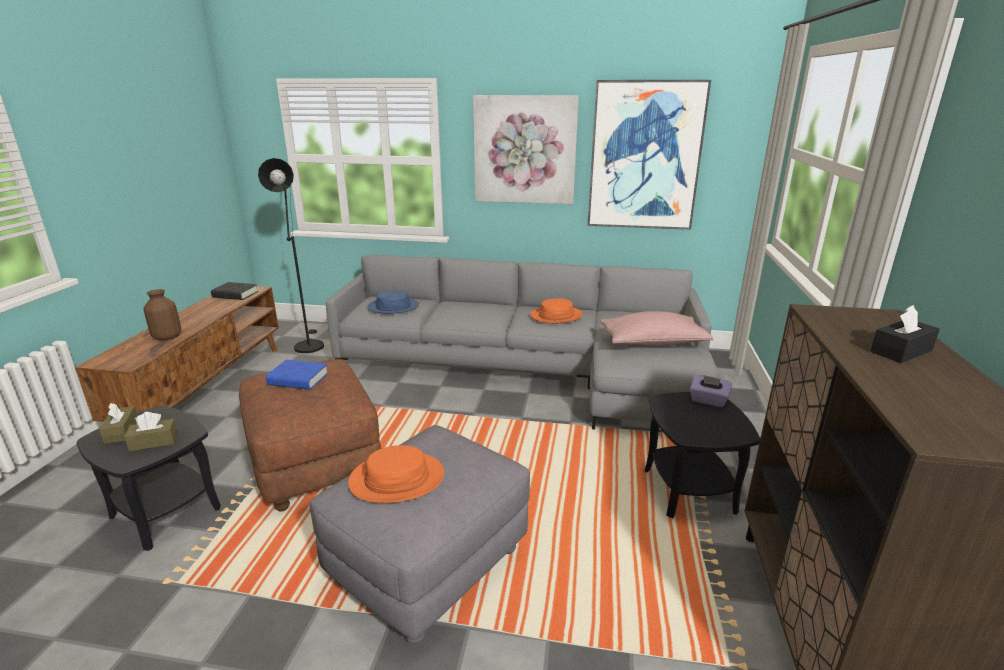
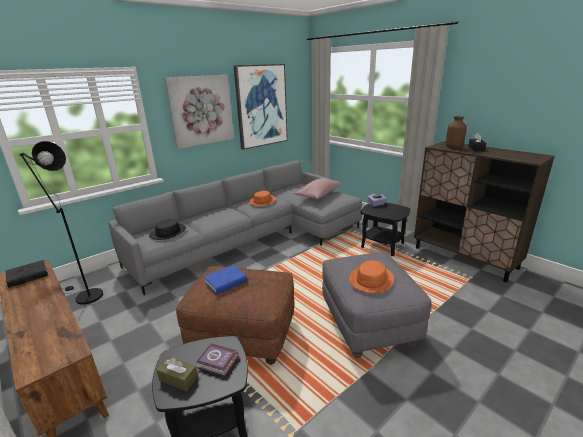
camera: 50 degrees left, 0 degrees up
(154, 442) = (218, 363): brown tissue box -> book
(167, 337) = (52, 324): brown vase -> brown vase (453, 147)
(393, 307) = (168, 232): blue hat -> black hat

